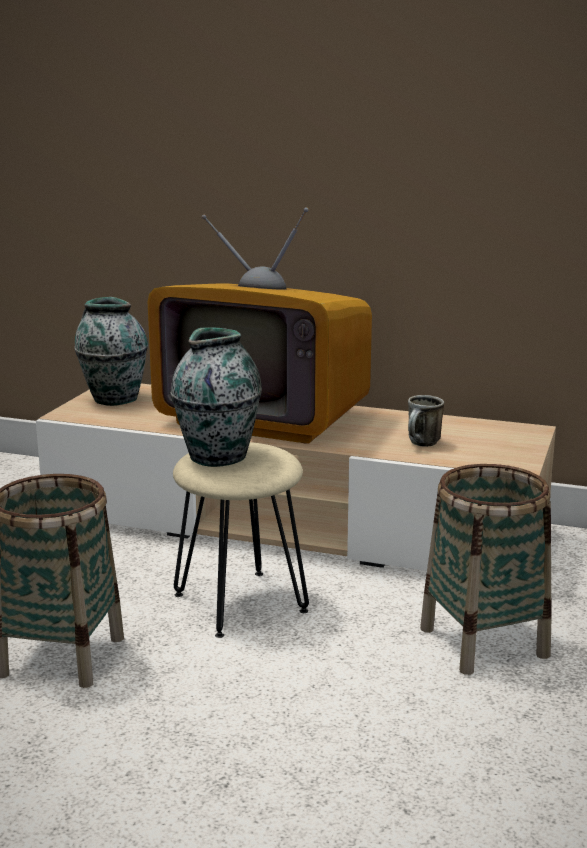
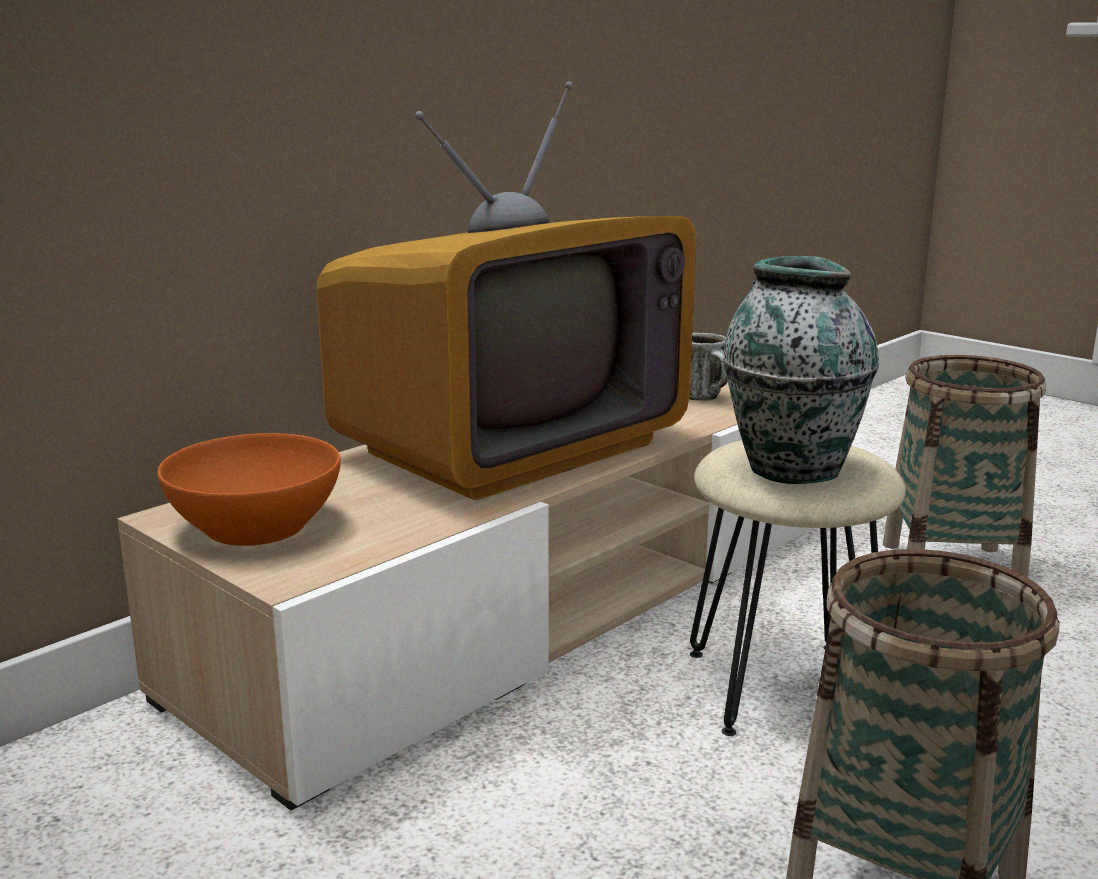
camera: 65 degrees left, 0 degrees up
(114, 399) = (255, 526): vase -> orange bowl

